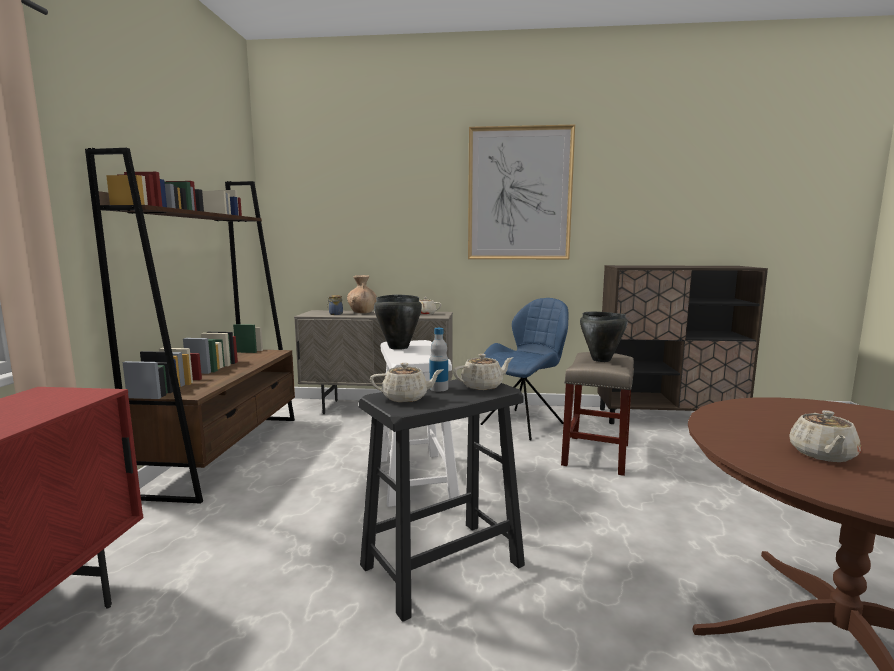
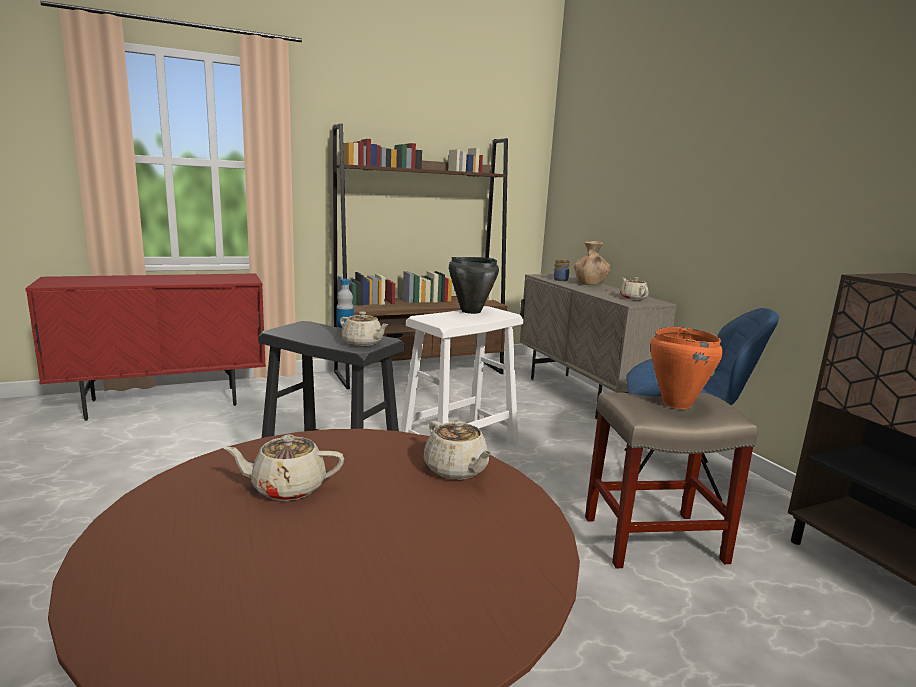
camera: 60 degrees right, 5 degrees up
(406, 398) = (307, 329): beige teapot -> beige teapot (456, 470)
(519, 194) = (787, 140): picture -> none
(601, 360) = (676, 404): black cooking pot -> orange cooking pot

